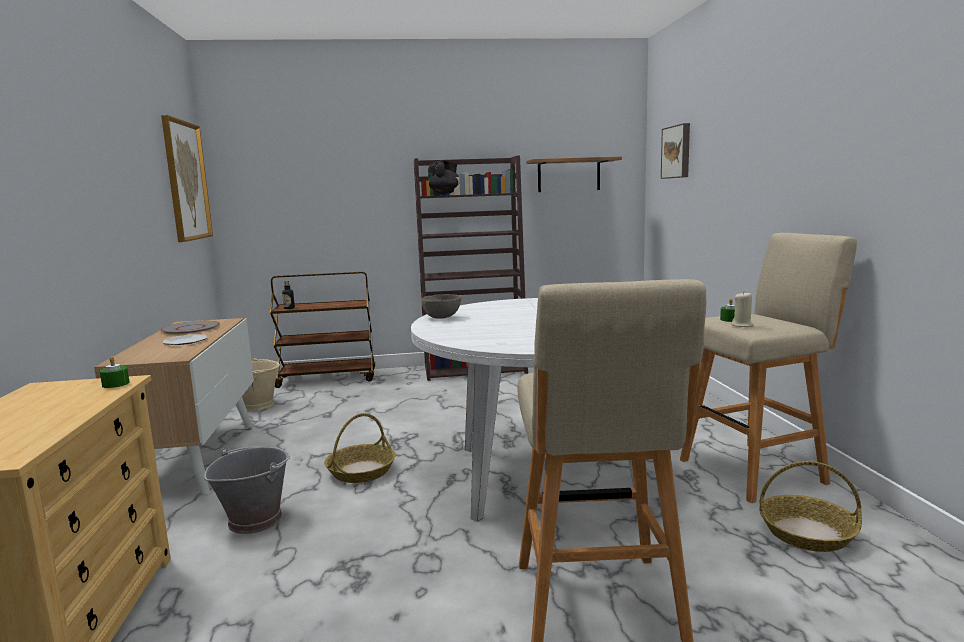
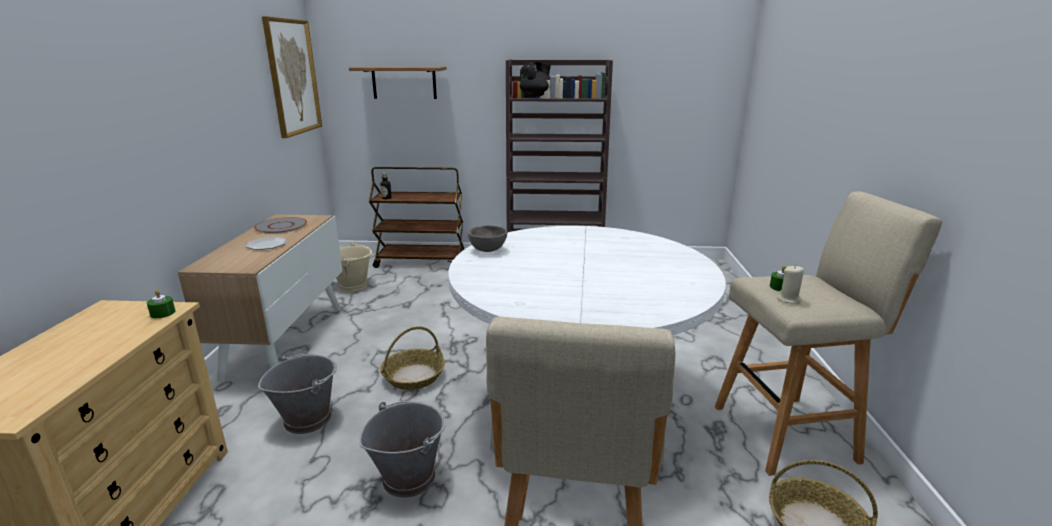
camera: 10 degrees right, 10 degrees up
(392, 552) = (409, 477): none -> grey bucket
(569, 175) = (666, 79): shelf -> shelf (404, 82)
(677, 152) = (781, 65): picture -> none

